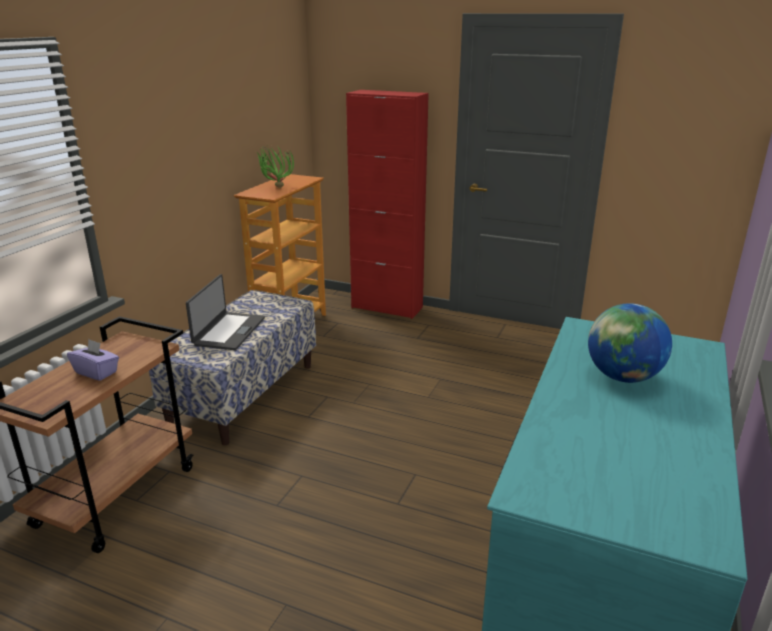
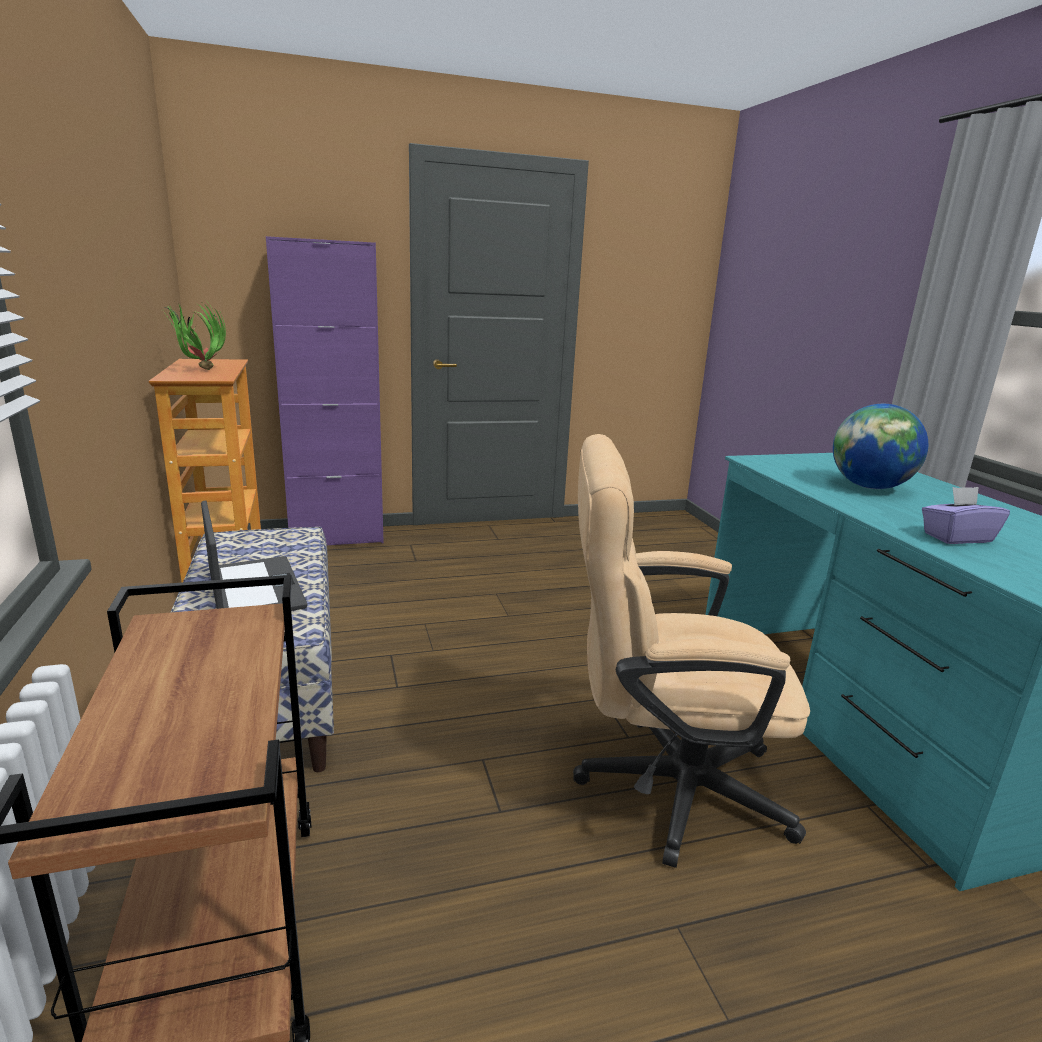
camera: 40 degrees left, 5 degrees down
(97, 372) = (201, 688): purple tissue box -> purple tissue box (956, 537)
(378, 539) = (662, 785): none -> beige office chair
(387, 307) = (336, 538): red cabinet -> purple cabinet

